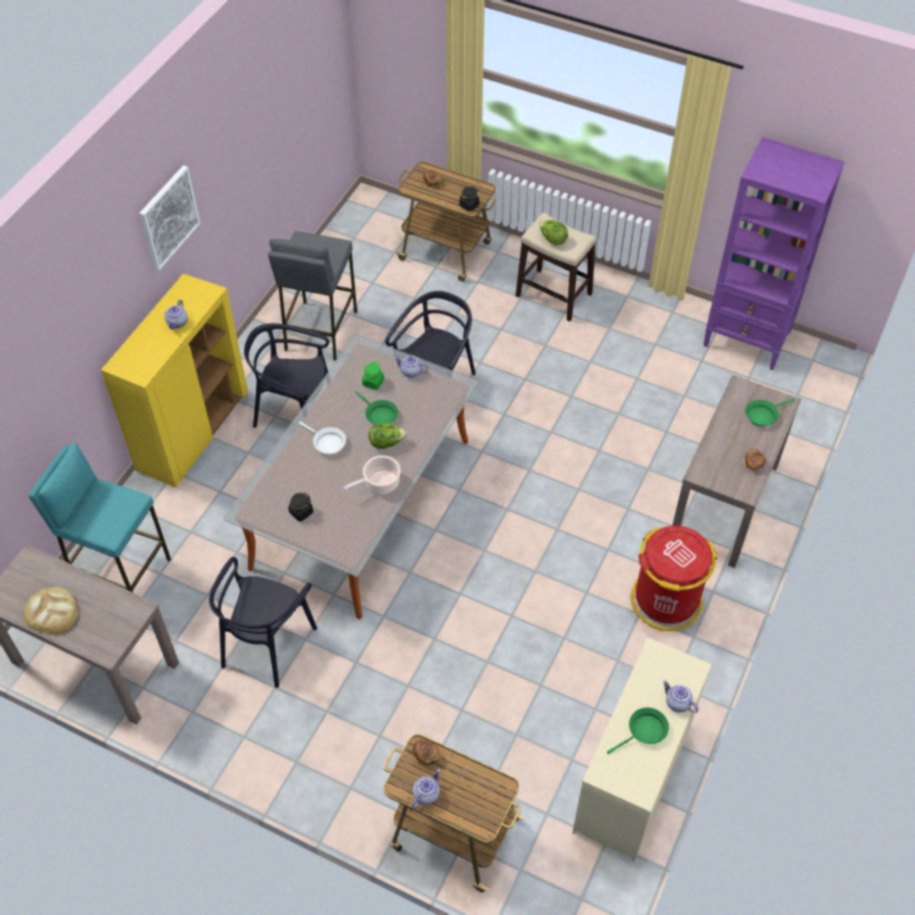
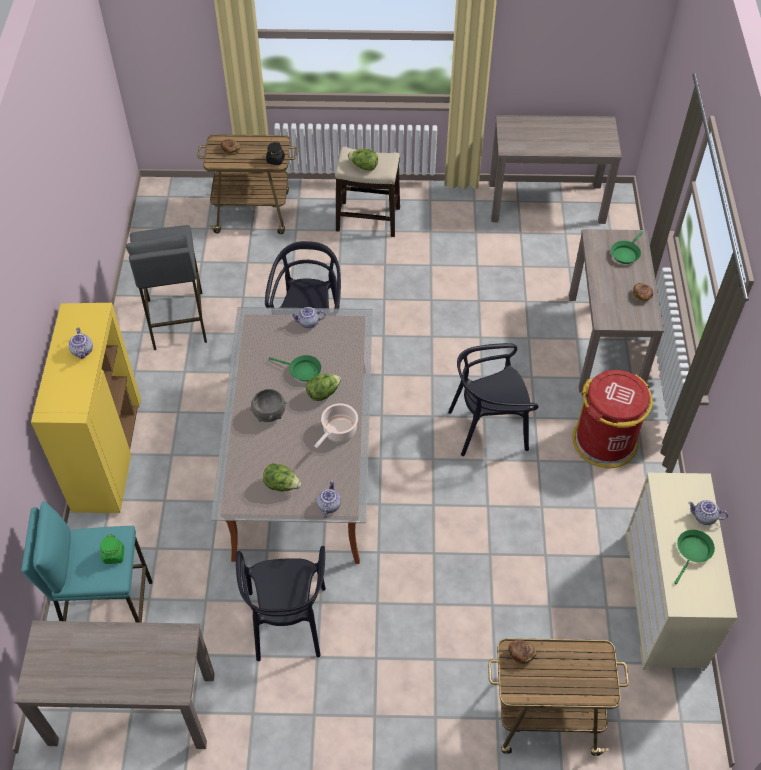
camera: 25 degrees left, 0 degrees up
(52, 612) = (98, 675): bread -> none
(168, 217) = (39, 250): picture -> none
(294, 412) = (195, 402): black chair -> black chair (488, 427)
(301, 512) = (282, 485): black jar -> lettuce
(327, 443) = (269, 413): white frying pan -> grey bowl
(373, 382) = (279, 344): green jar -> green jar (113, 555)
(426, 794) = (540, 688): teapot -> teapot (328, 505)
(747, 339) = (547, 203): purple bookcase -> brown console table

